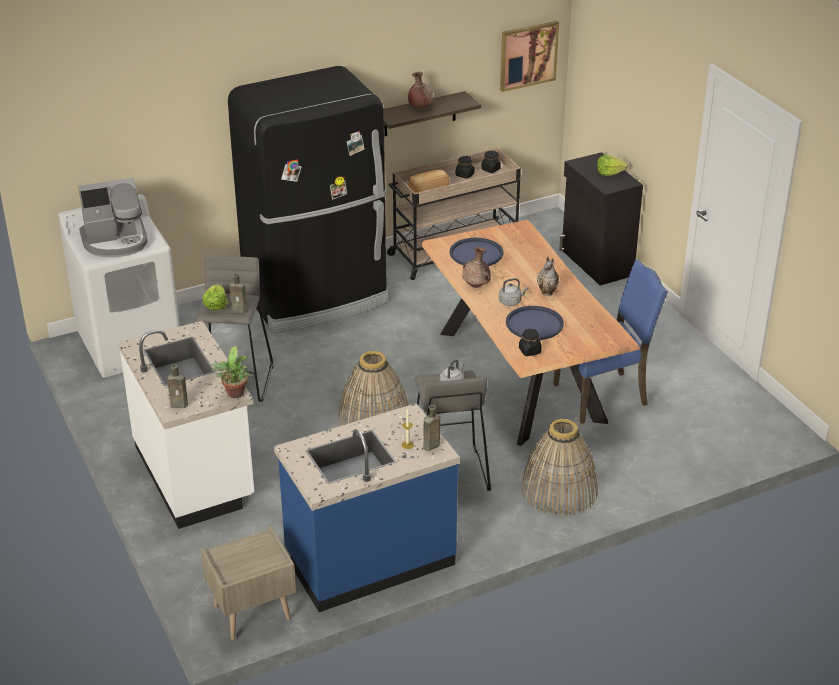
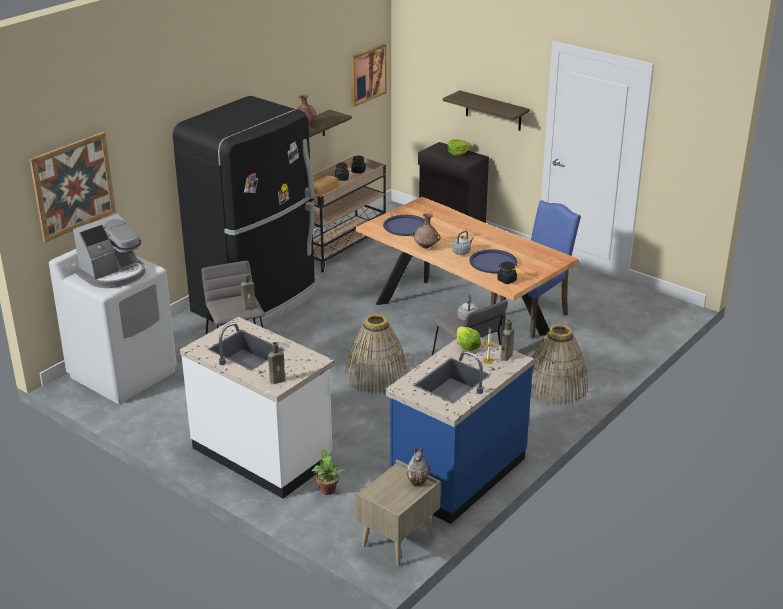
camera: 25 degrees left, 5 degrees down
(96, 138) = (73, 186): none -> picture
(216, 305) = (225, 308): lettuce -> lettuce (467, 346)
(234, 394) = (317, 361): potted plant -> potted plant (328, 492)
(548, 293) = (483, 240): vase -> vase (418, 483)
(651, 131) = (493, 111): none -> shelf

